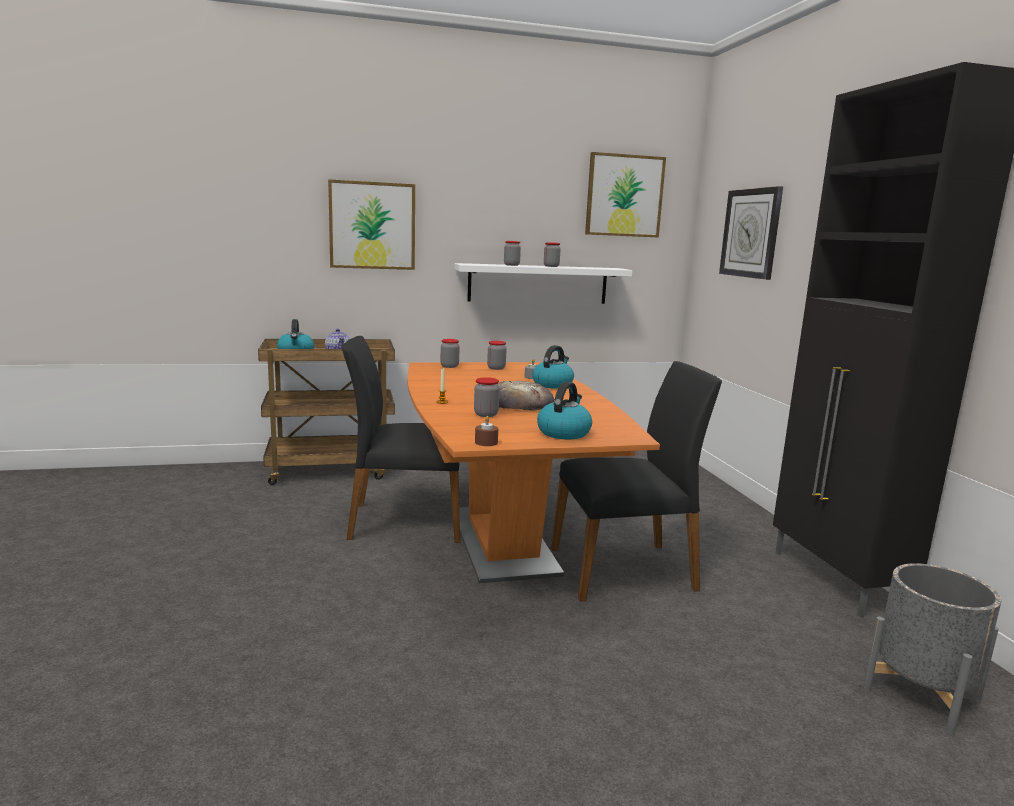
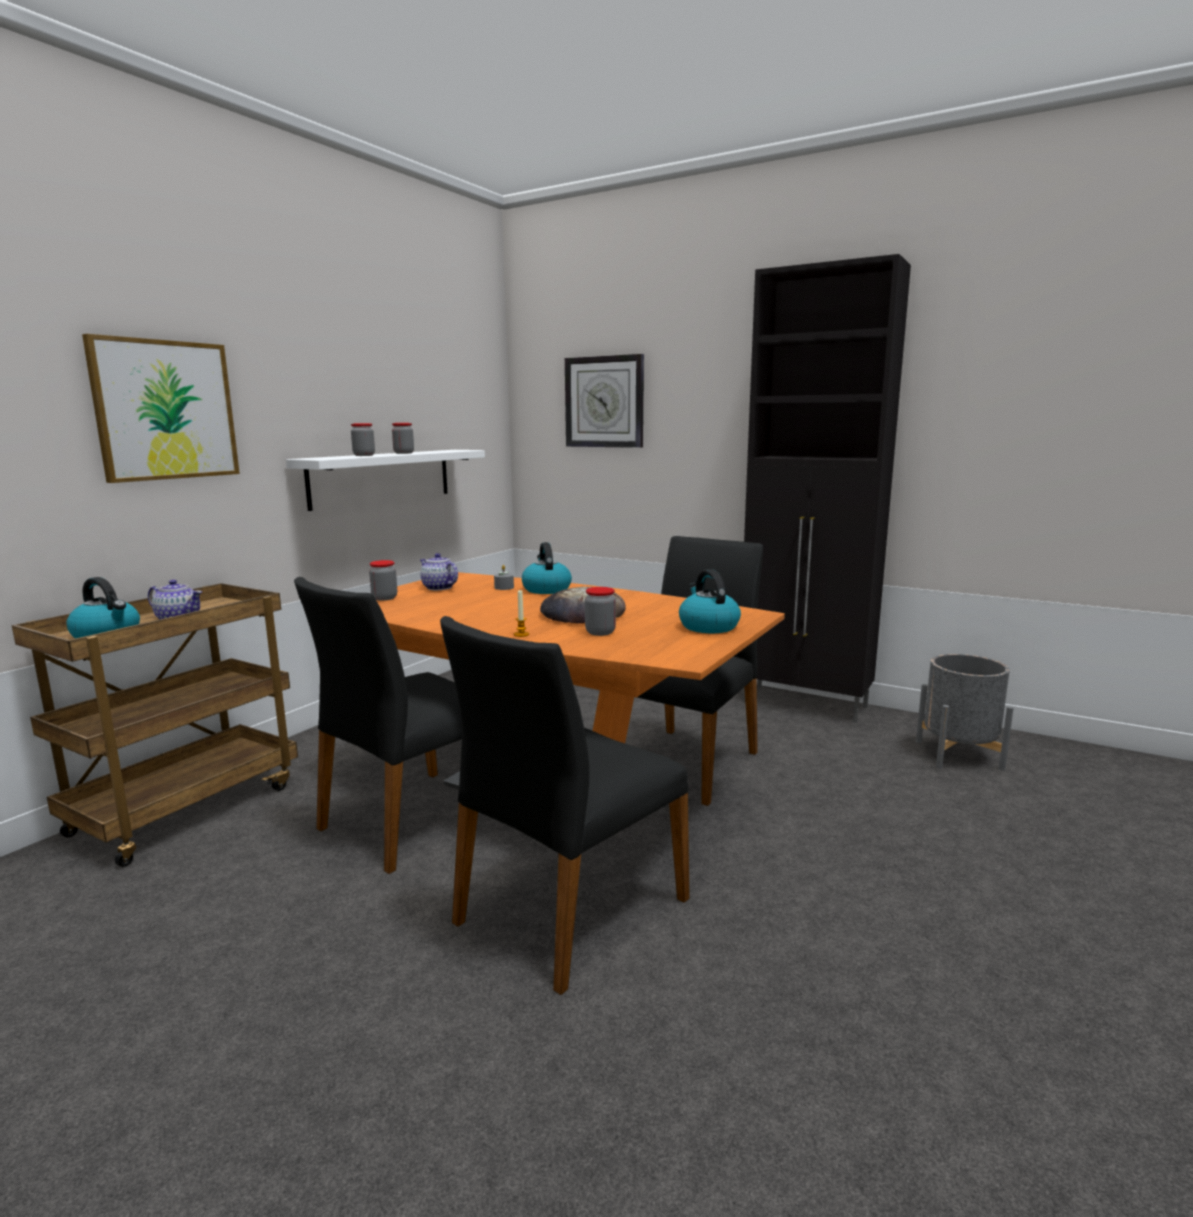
camera: 45 degrees left, 0 degrees up
(382, 603) = (568, 910): none -> black chair
(486, 442) = (694, 655): brown candle -> none
(496, 368) = (438, 587): jar -> teapot
(624, 196) = (449, 363): picture -> none

